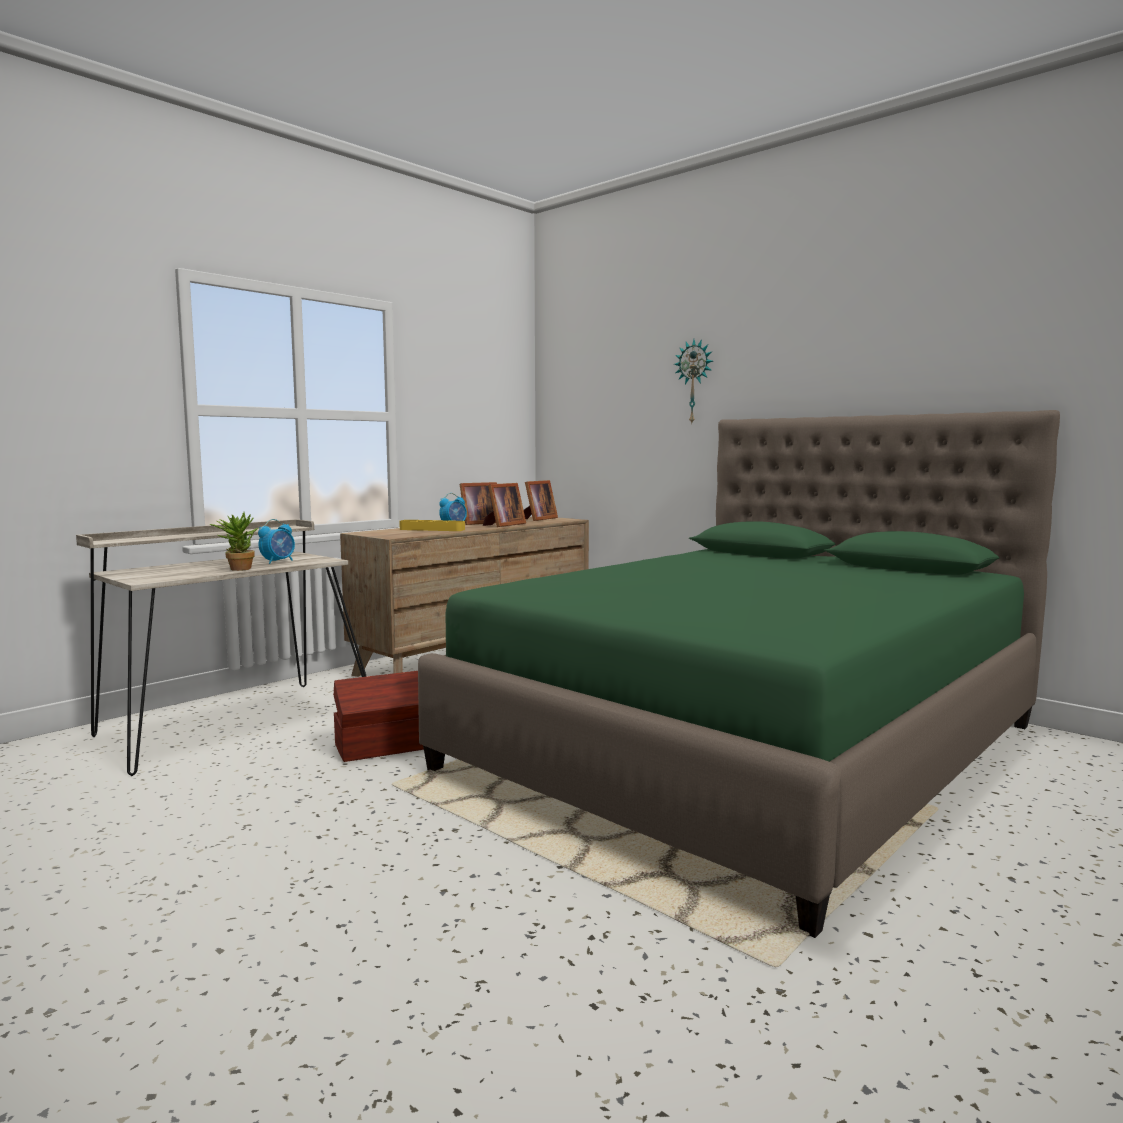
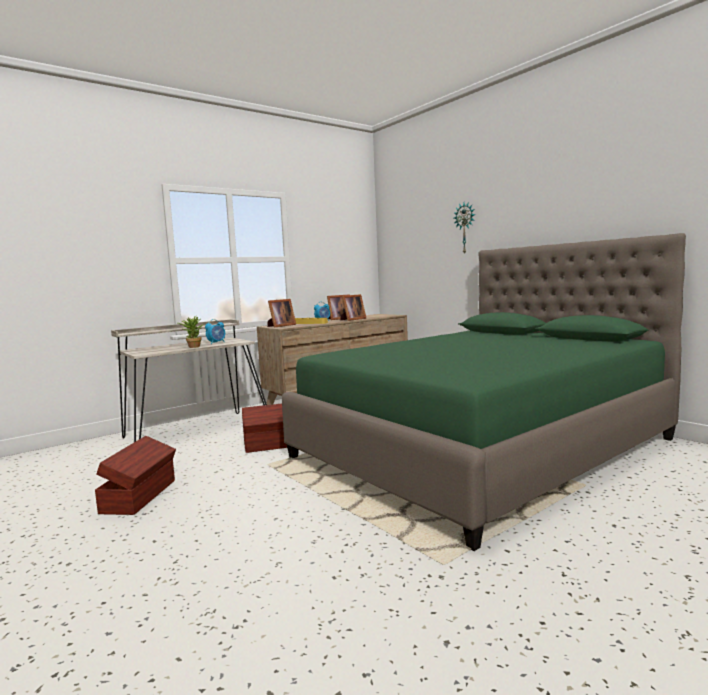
camera: 10 degrees right, 0 degrees up
(163, 855) = (140, 496): none -> brown storage box
(538, 519) = (376, 315): picture frame -> picture frame (280, 326)

